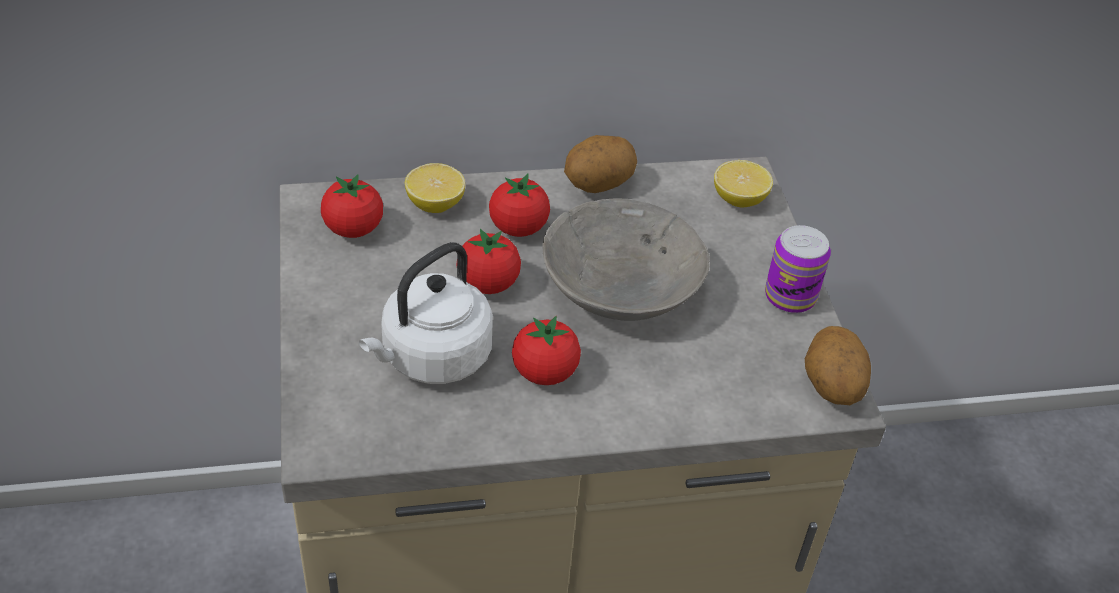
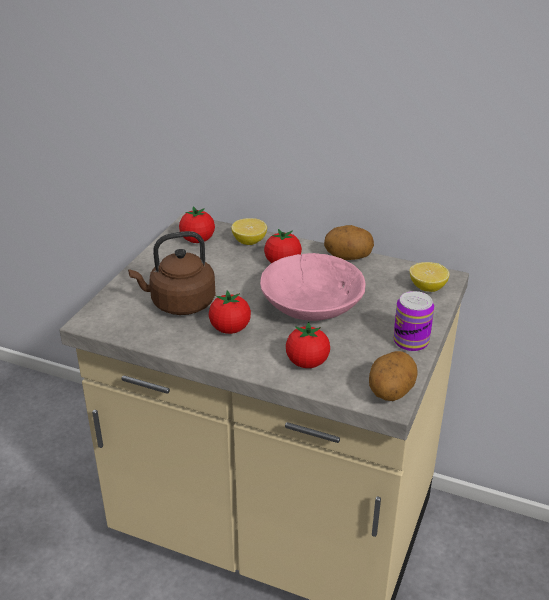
camera: 35 degrees right, 10 degrees down
(432, 358) = (179, 304): white kettle -> brown kettle
(488, 284) = (241, 282): tomato -> tomato (307, 362)
(622, 289) = (312, 307): grey bowl -> pink bowl

